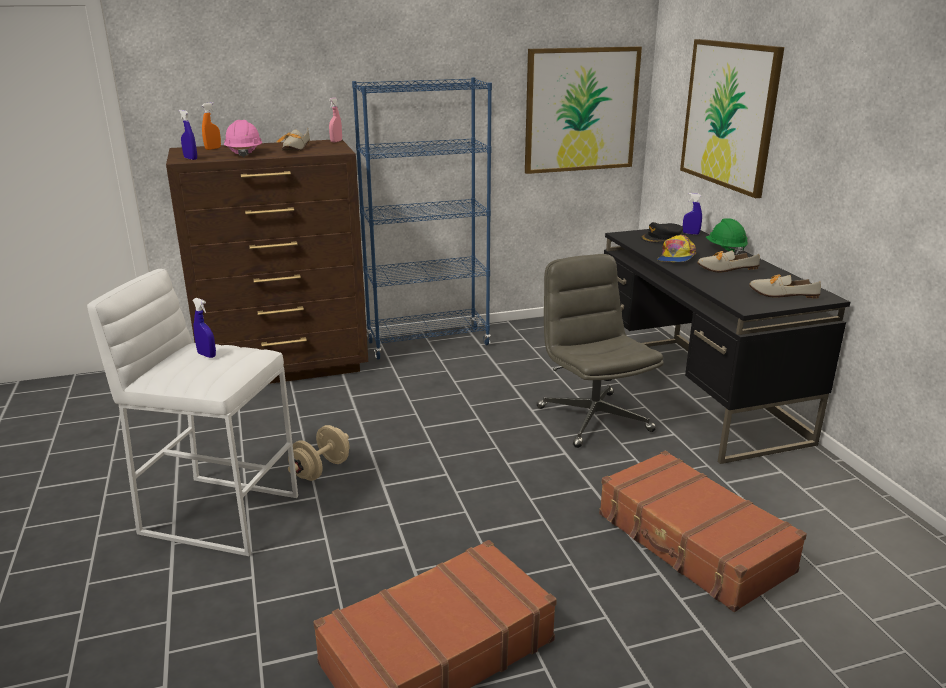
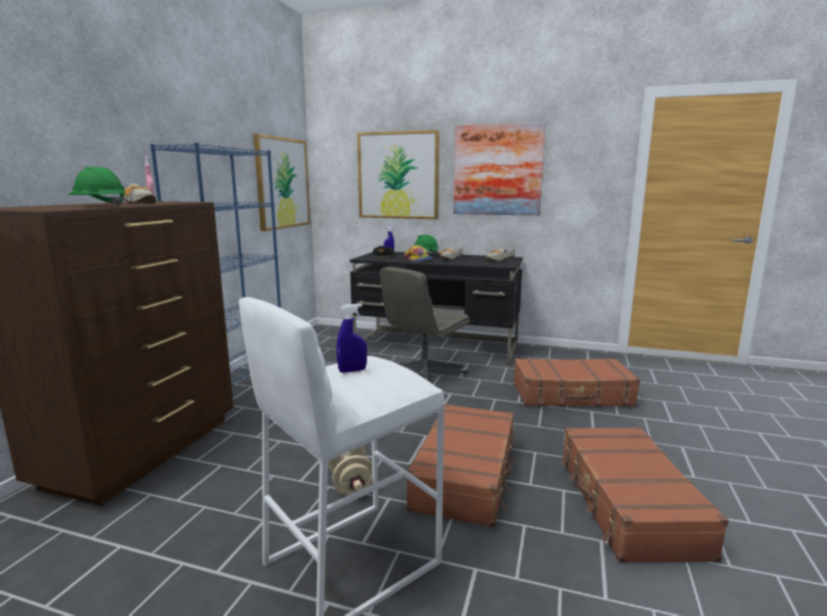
camera: 55 degrees left, 10 degrees down
(190, 159) = (53, 209): blue spray bottle -> none
(213, 148) = (34, 206): orange spray bottle -> none
(244, 153) = (99, 205): pink hard hat -> green hard hat
(395, 524) = (466, 474): none -> brown suitcase
(593, 418) = (424, 374): grey office chair -> grey office chair turned 60 degrees counterclockwise
(845, 132) = (497, 170): none -> picture

